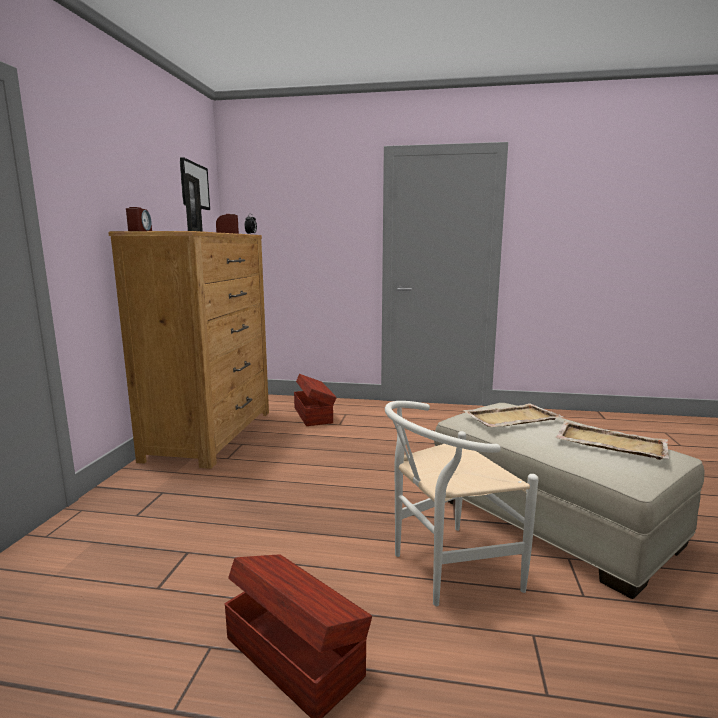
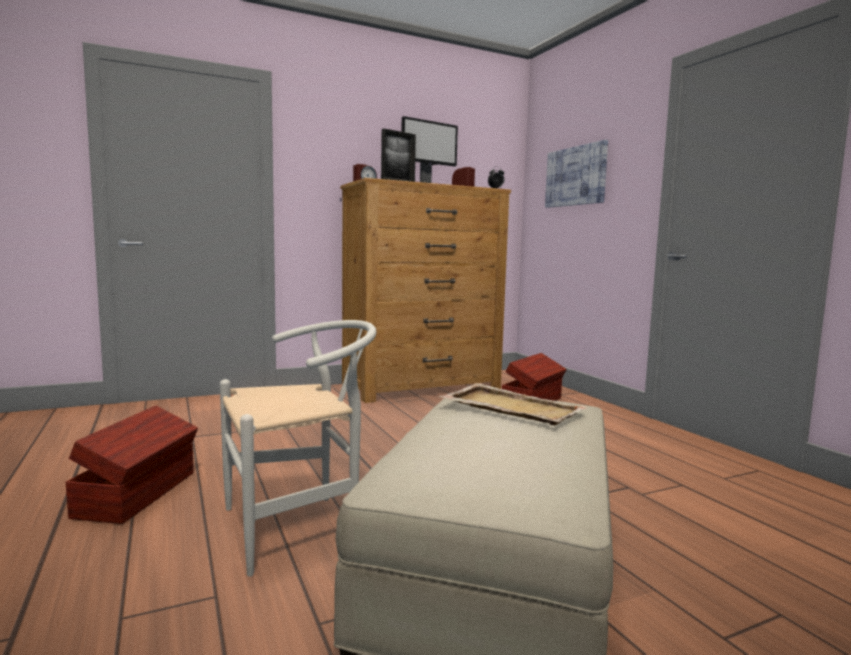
camera: 55 degrees right, 5 degrees down
(292, 222) = (576, 176): none -> picture
(444, 569) = (301, 525): white chair -> white chair turned 120 degrees clockwise
(609, 443) = (514, 459): beige tray -> none

